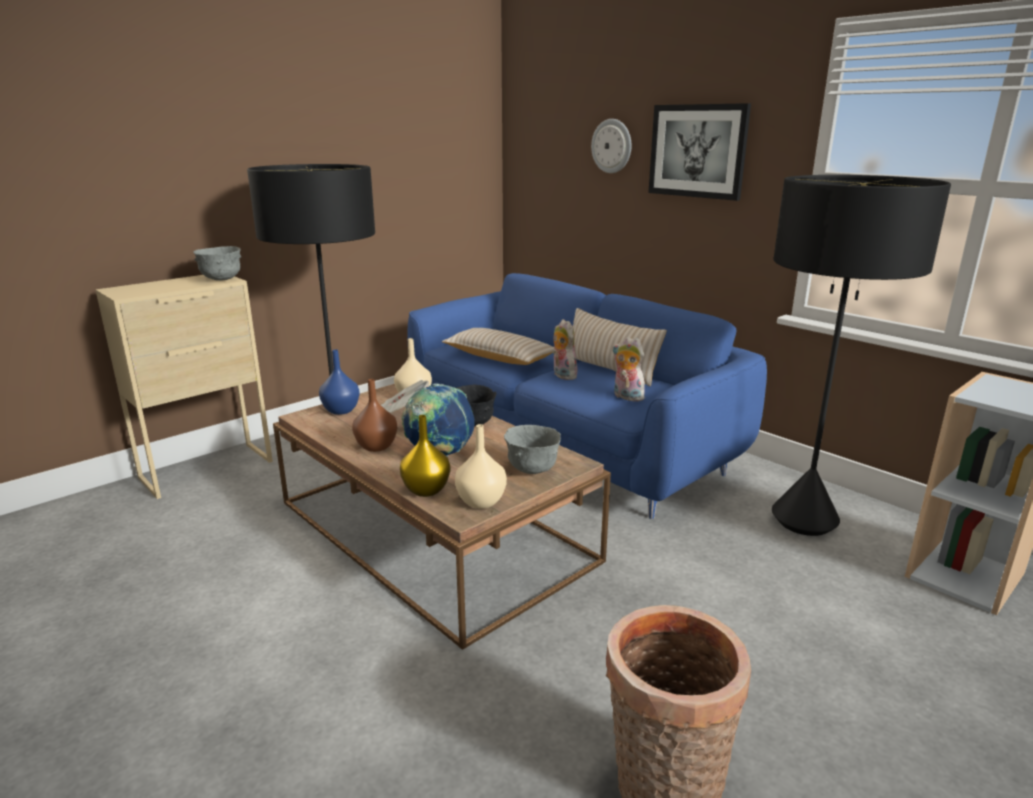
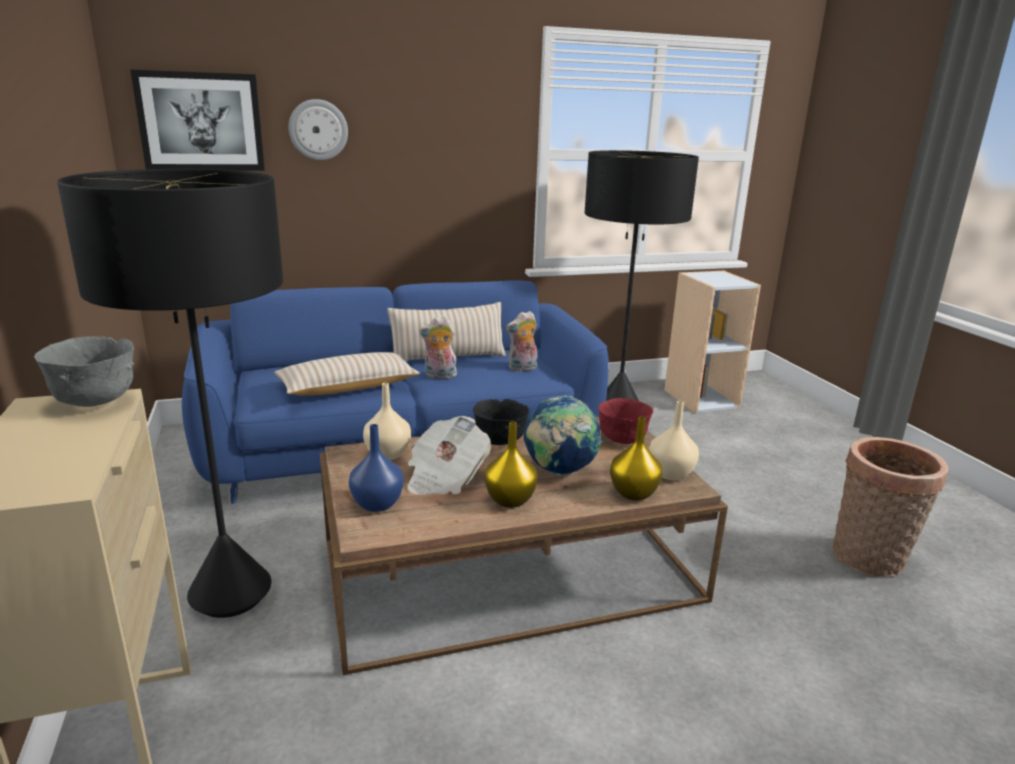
camera: 65 degrees left, 0 degrees up
(375, 446) = (509, 500): brown vase -> yellow vase
(532, 469) = (622, 440): grey bowl -> red bowl
(697, 151) = (428, 134): picture -> picture (201, 122)

